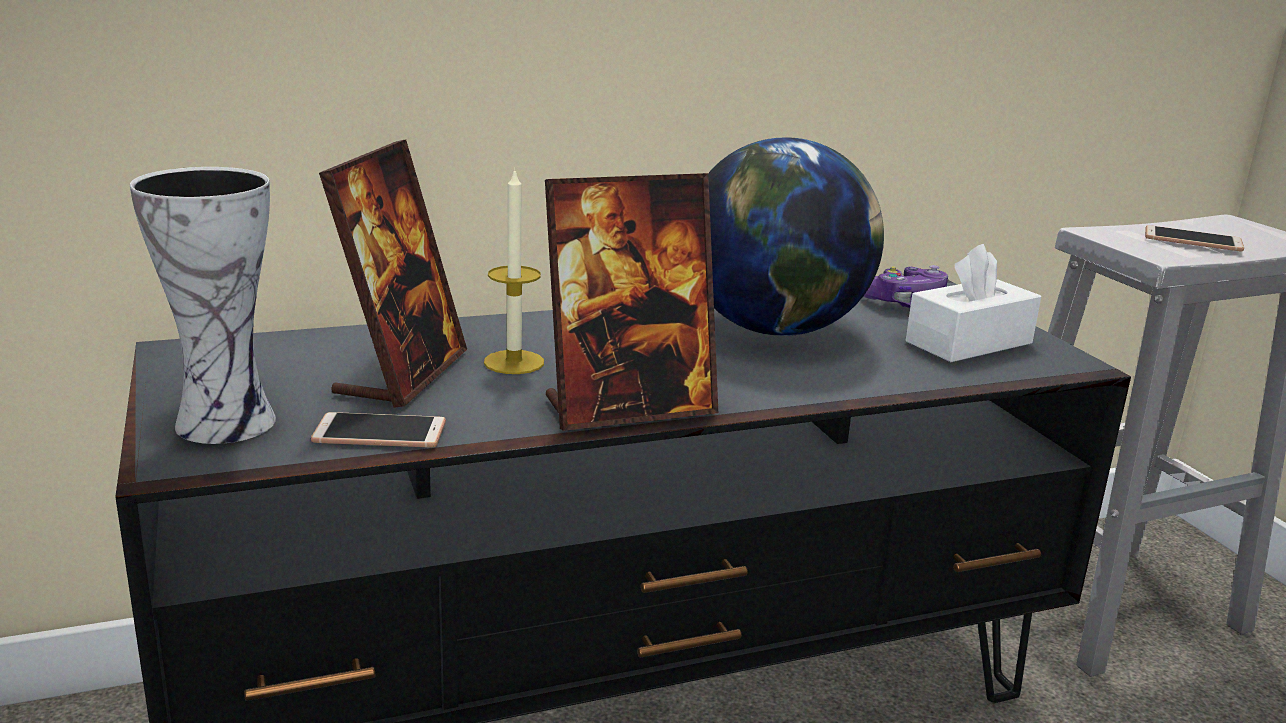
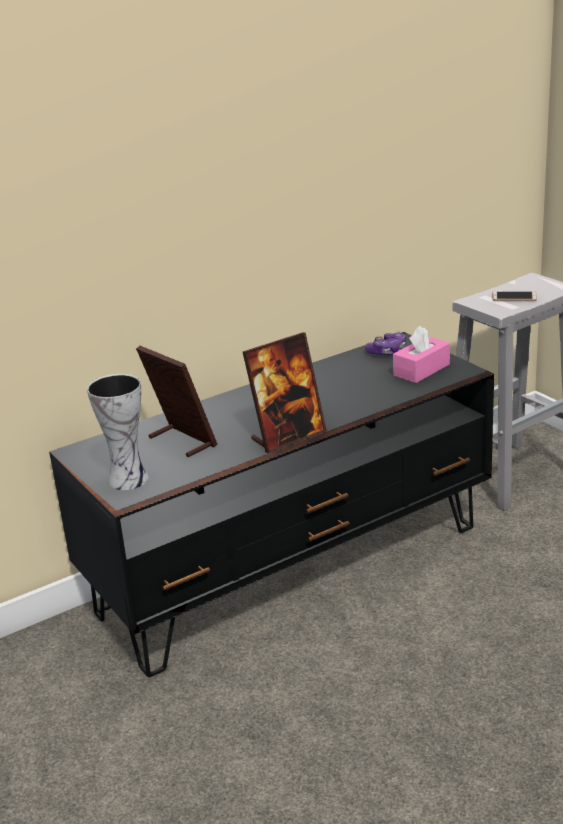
camera: 10 degrees left, 5 degrees up
(380, 433) = (194, 470): phone -> none
(402, 373) = (181, 441): picture frame -> picture frame turned 45 degrees counterclockwise
(514, 362) = (226, 425): candle -> none
(775, 329) = (333, 381): globe -> none
(969, 342) = (421, 370): white tissue box -> pink tissue box

